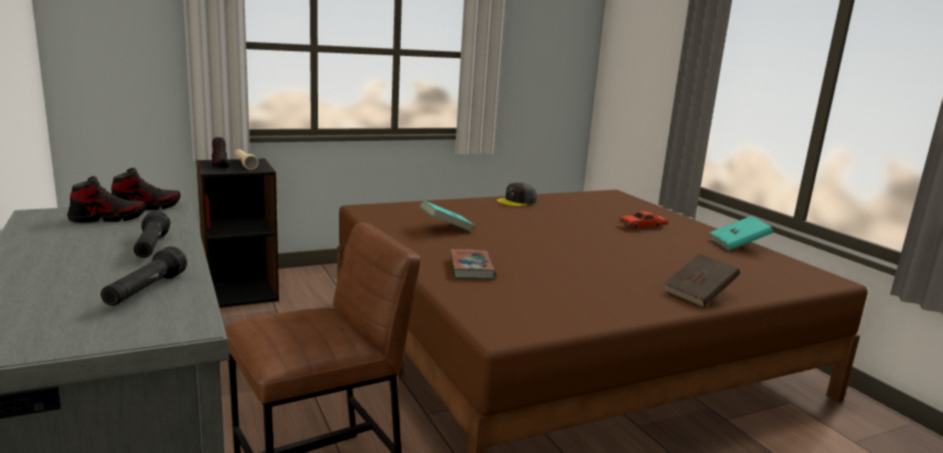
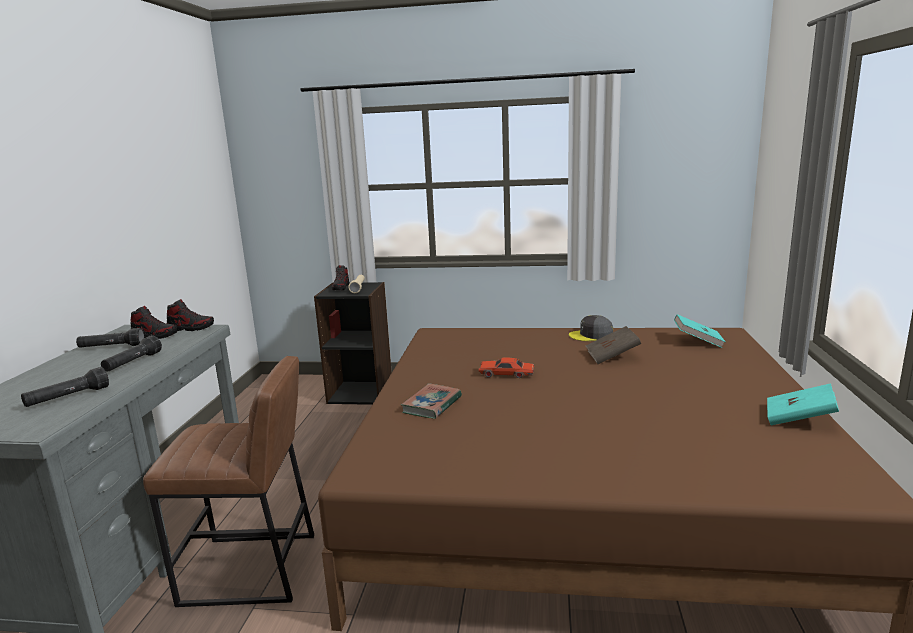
camera: 35 degrees right, 0 degrees up
(67, 235) = (112, 347): none -> black flashlight
(446, 228) = (474, 359): turquoise book -> turquoise book (697, 342)
(642, 226) = (698, 379): red toy car -> red toy car (506, 374)
(699, 294) = (629, 476): brown book -> brown book (612, 357)

